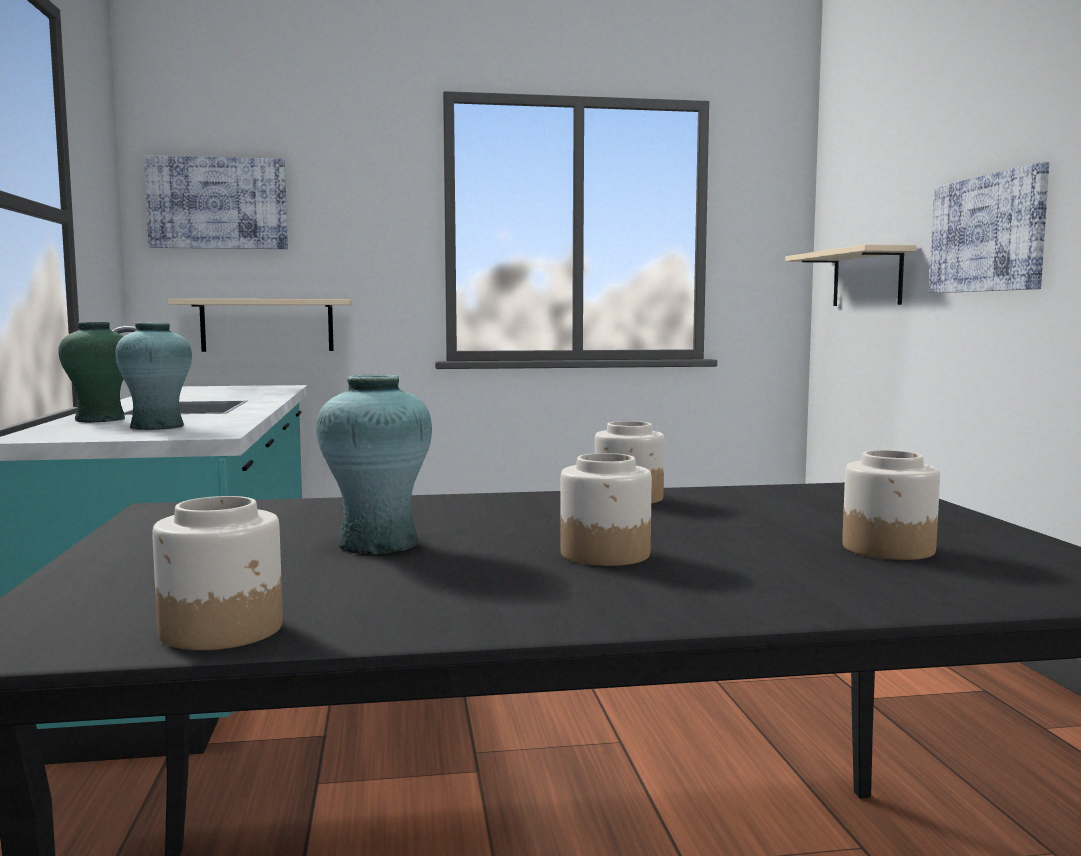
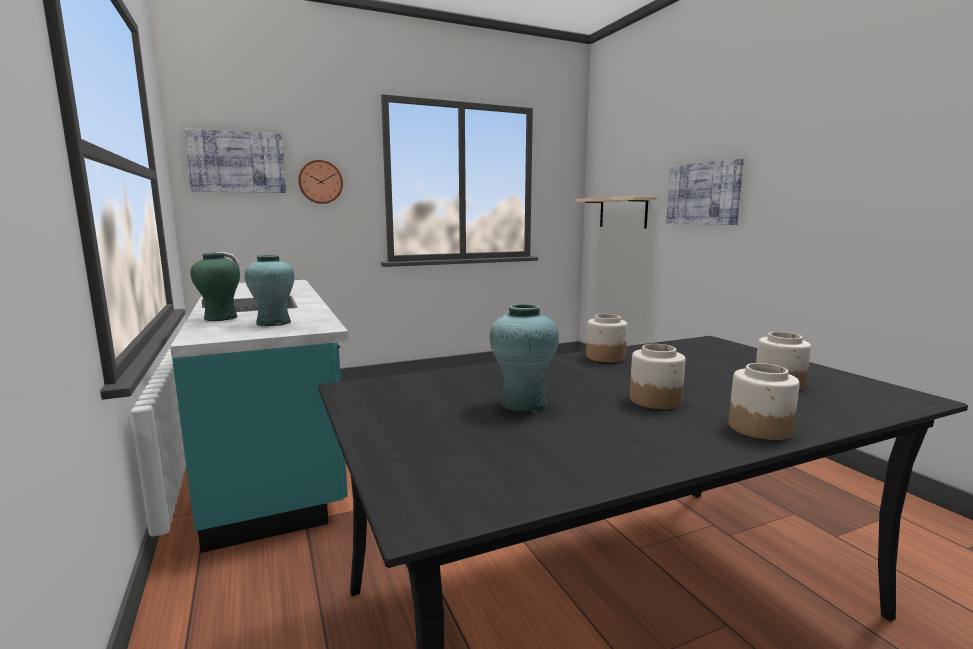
camera: 15 degrees left, 5 degrees up
(223, 630) = (538, 483): jar -> jar (760, 428)
(267, 325) = (275, 242): beige shelf -> none
(341, 232) = (320, 182): none -> wall clock

